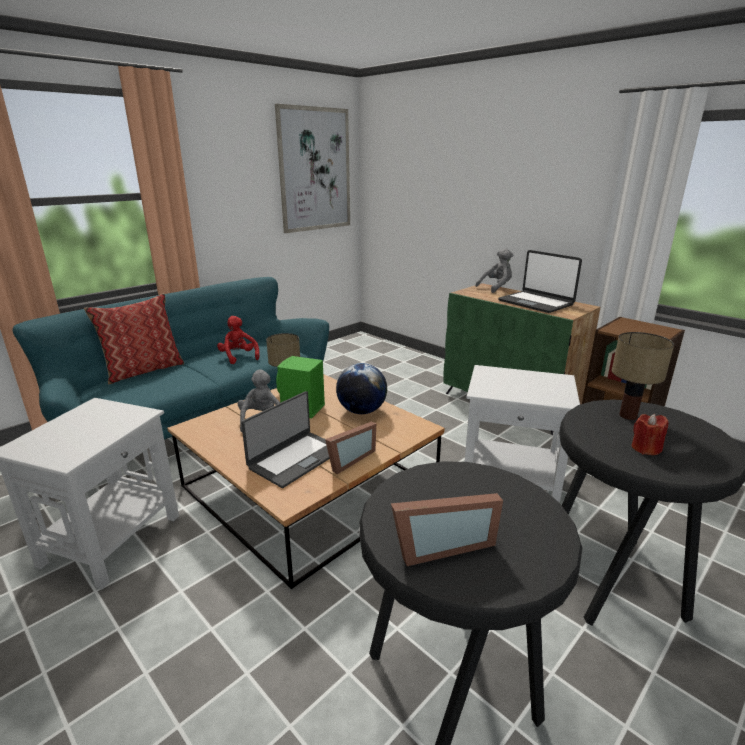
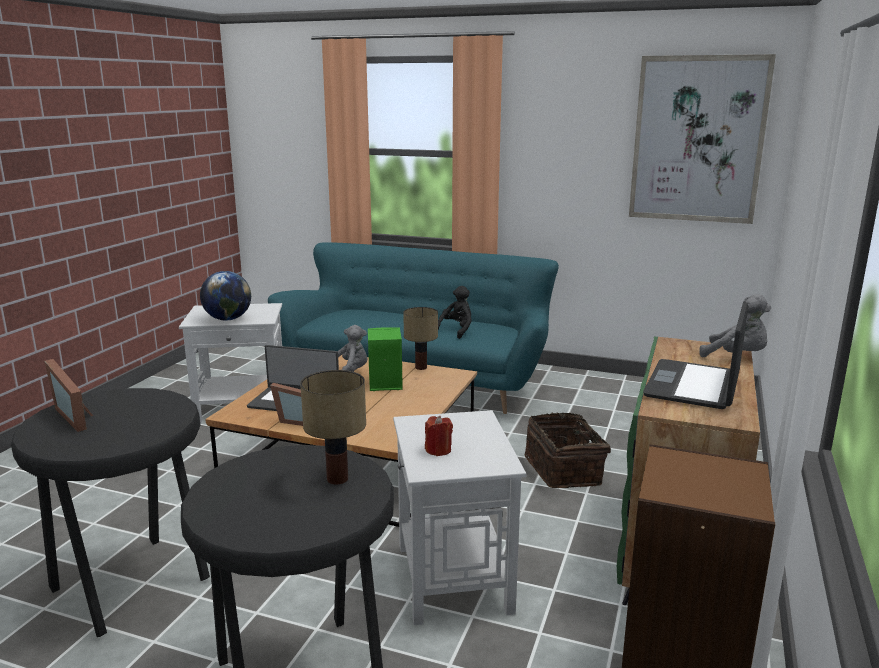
camera: 65 degrees right, 5 degrees down
(144, 370) = (393, 312): pillow -> none
(238, 357) = (456, 330): red plush toy -> black plush toy
(361, 411) = (405, 408): globe -> globe (228, 319)
(404, 407) = (565, 470): none -> basket
(645, 448) = (254, 488): red candle -> red candle (438, 450)

